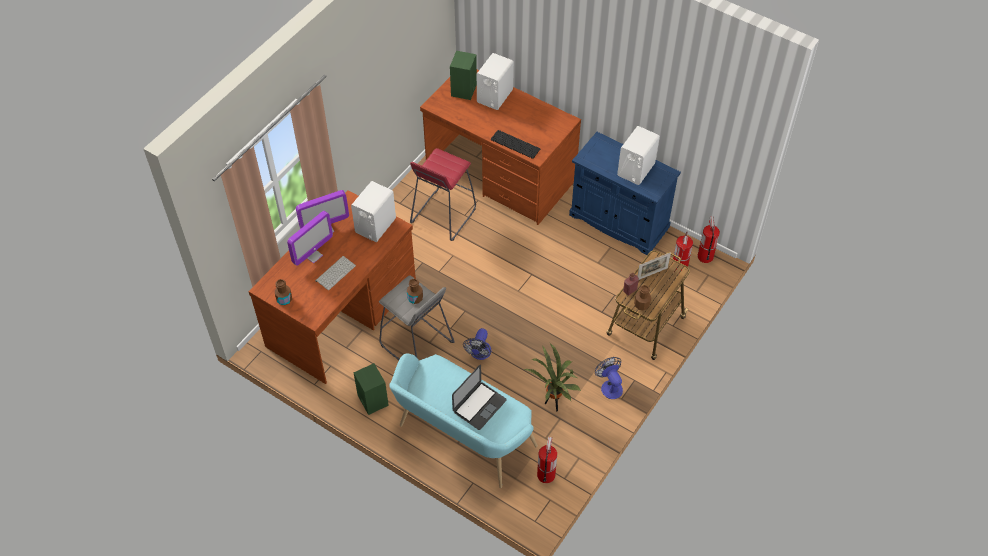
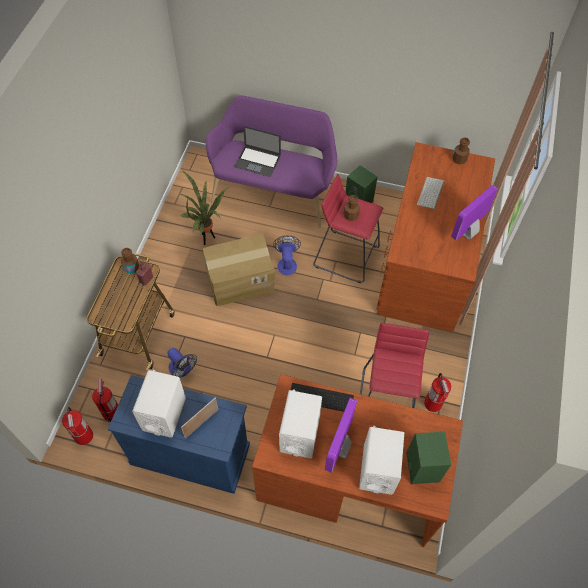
camera: 160 degrees right, 5 degrees up
(313, 255) = (462, 203): monitor -> monitor (340, 448)
(375, 226) = (422, 249): white speaker -> white speaker (299, 434)
(416, 344) = (346, 256): grey stool -> red stool
(462, 439) = (273, 193): turquoise bench -> purple bench
(479, 405) = (257, 161): laptop -> laptop turned 90 degrees counterclockwise
(533, 349) = (240, 280): none -> cardboard box
(546, 474) = (197, 185): fire extinguisher -> fire extinguisher (433, 404)
(609, 386) = (161, 267): fan -> fan (182, 370)
(652, 274) = (126, 304): picture frame -> picture frame (201, 423)

